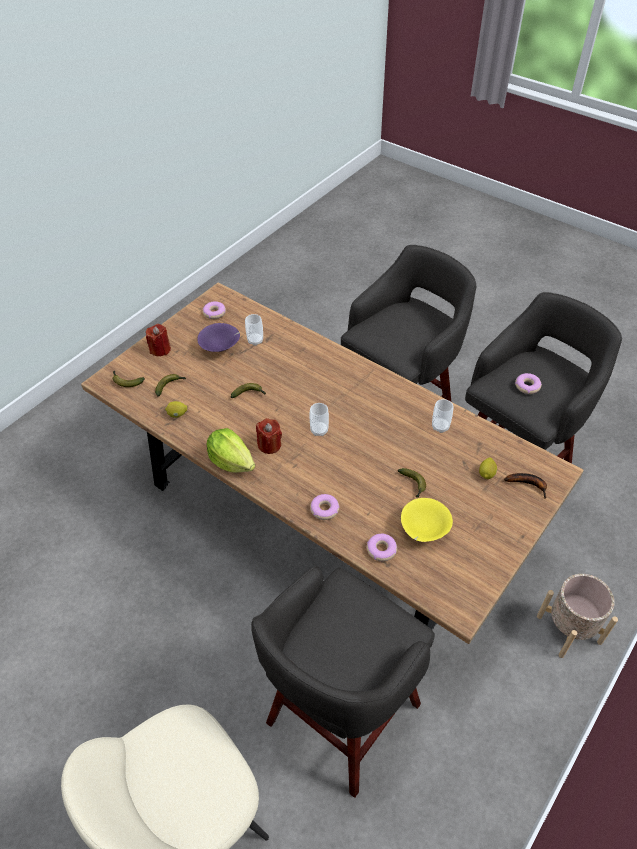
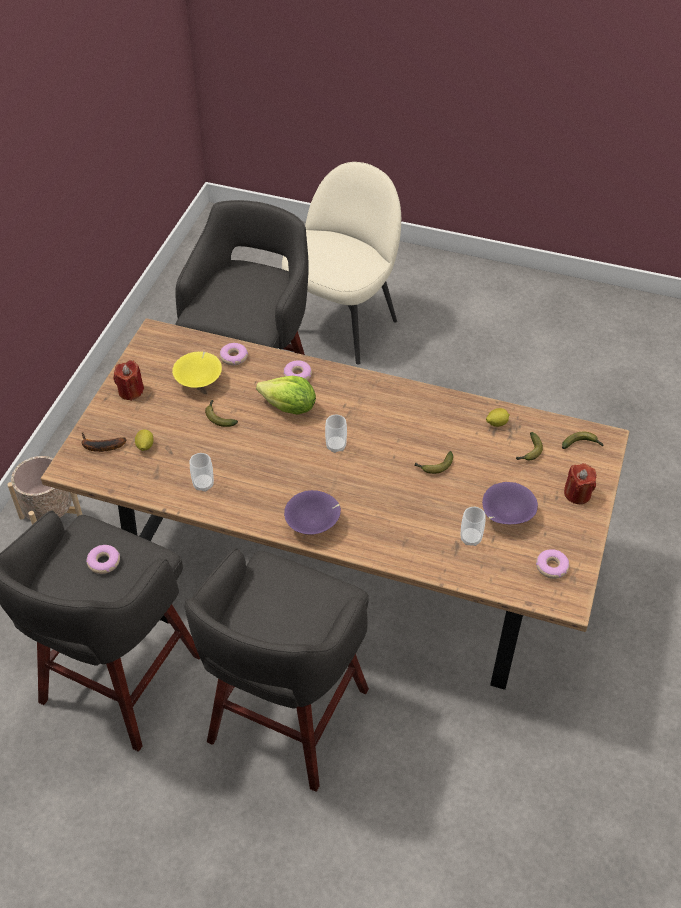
camera: 160 degrees right, 0 degrees up
(231, 461) = (409, 393): lettuce -> lettuce (289, 408)
(269, 445) = (380, 418): red candle -> red candle (131, 391)
(362, 376) = (313, 524): none -> purple bowl

